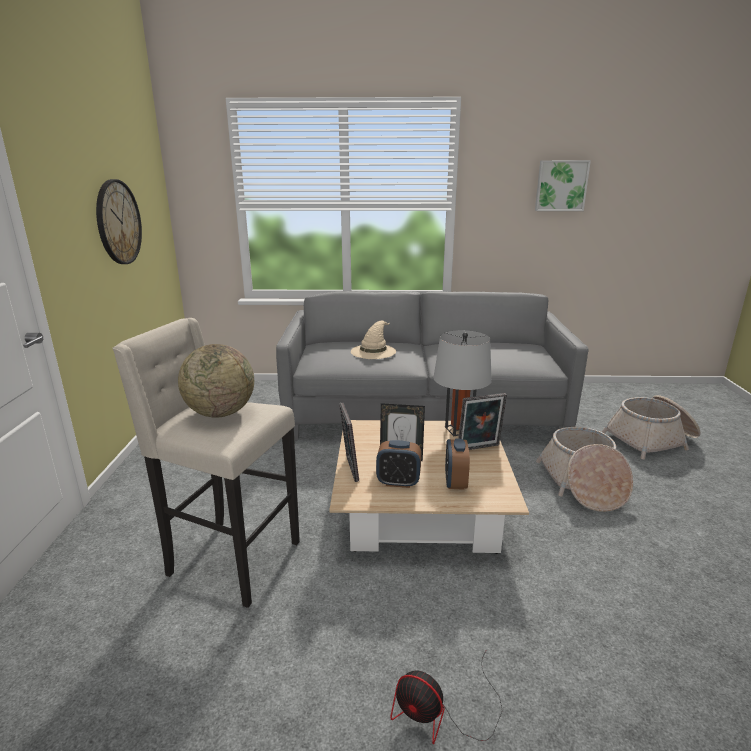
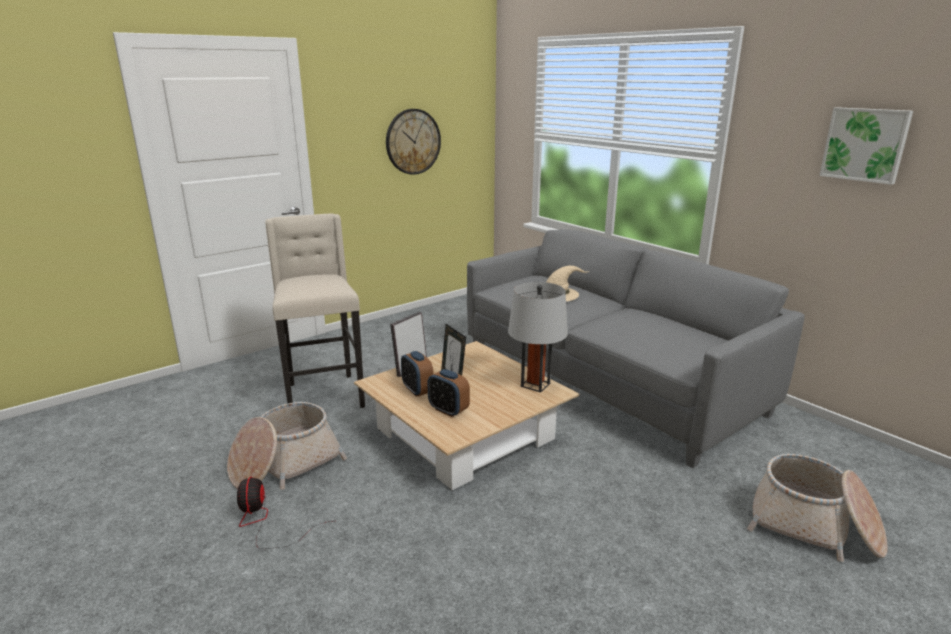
camera: 50 degrees right, 0 degrees up
(220, 413) = (316, 282): globe -> none
(455, 482) = (448, 410): alarm clock -> alarm clock turned 105 degrees counterclockwise
(479, 448) = (517, 403): picture frame -> none
(582, 484) = (626, 502): basket -> basket (285, 464)

